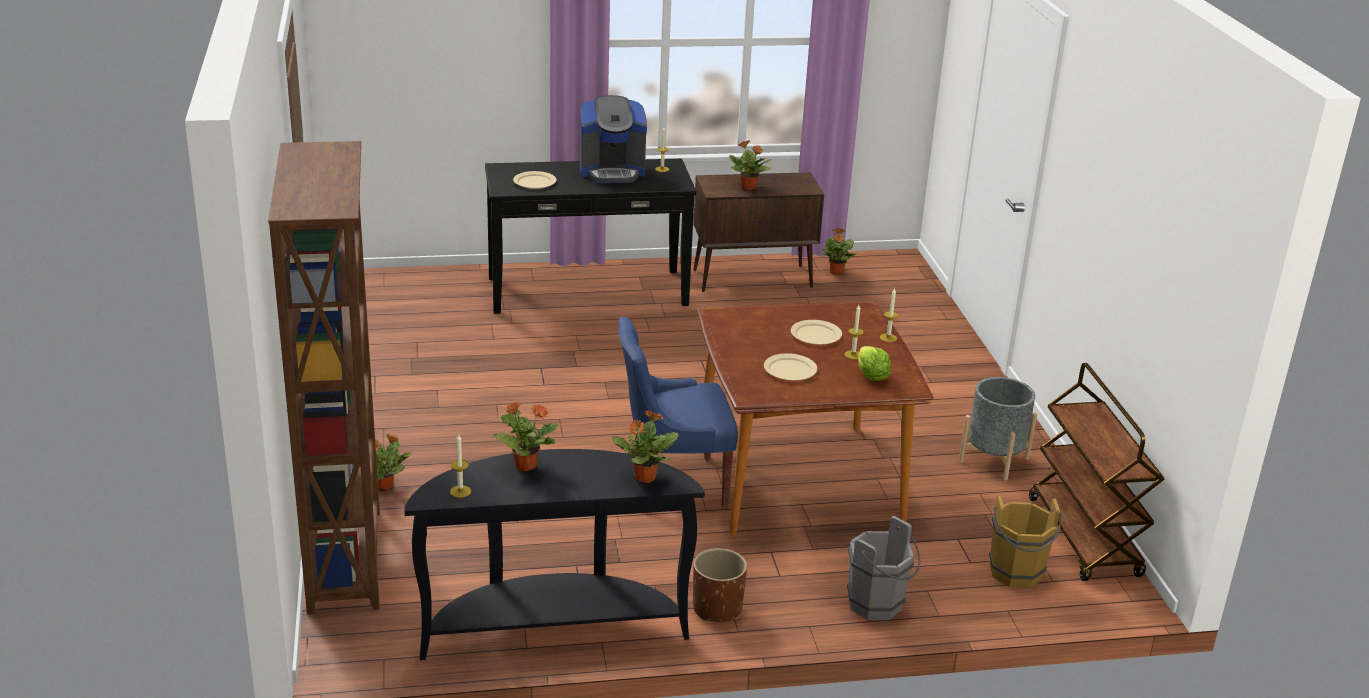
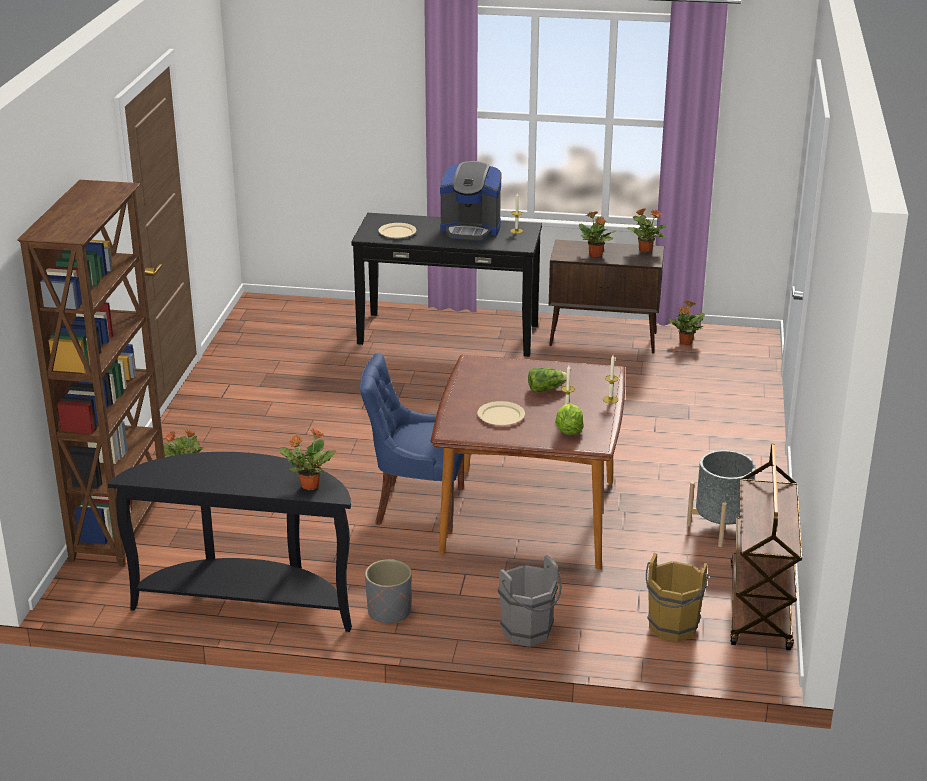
camera: 20 degrees right, 0 degrees up
(460, 491) = (159, 475): candle -> none
(525, 465) = (222, 462): potted plant -> potted plant (645, 250)
(717, 609) = (389, 612): brown planter -> grey planter
(815, 335) = (546, 389): beige plate -> lettuce

